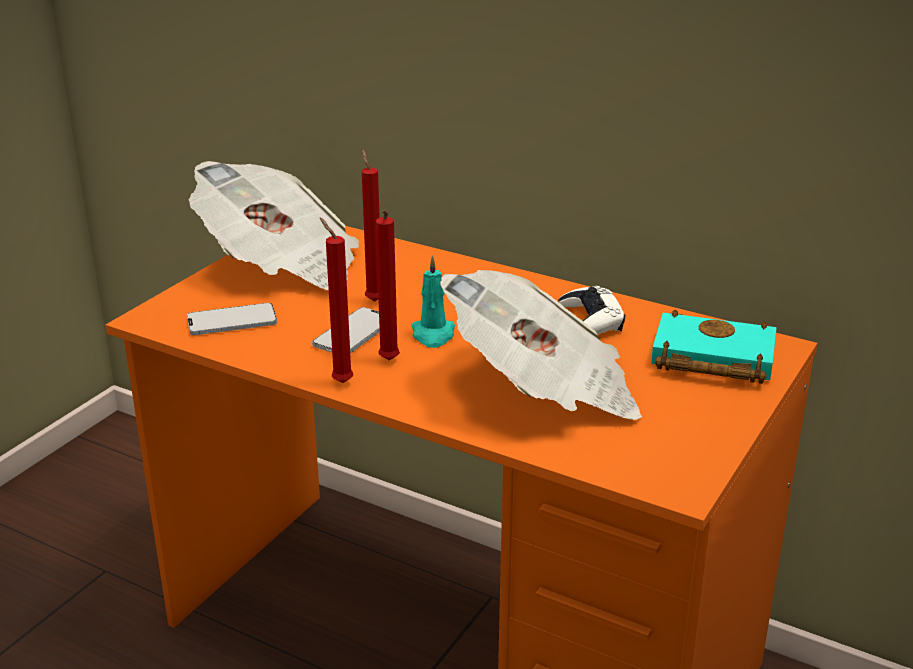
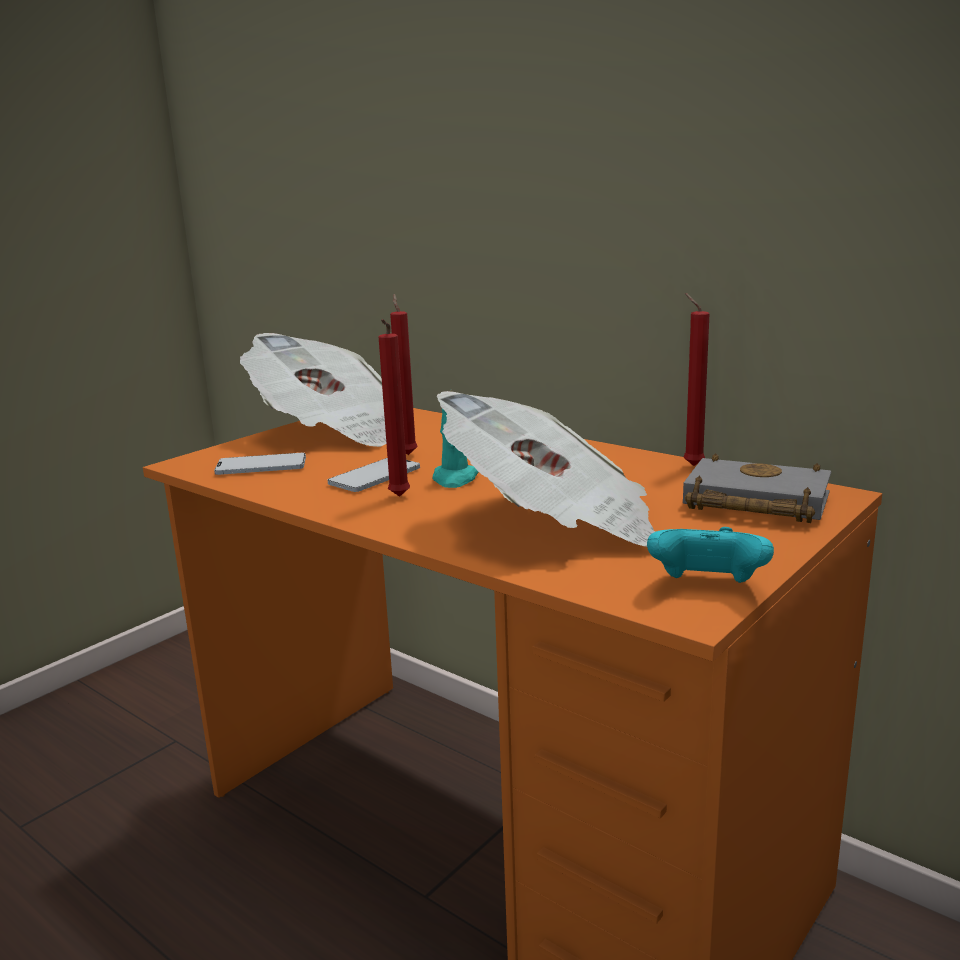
camera: 10 degrees right, 10 degrees down
(340, 381) = (340, 511): red candle -> red candle (691, 465)
(591, 320) = (626, 471): white game controller -> none
(688, 460) = (707, 587): none -> turquoise game controller
(709, 359) = (751, 502): turquoise book -> grey book

